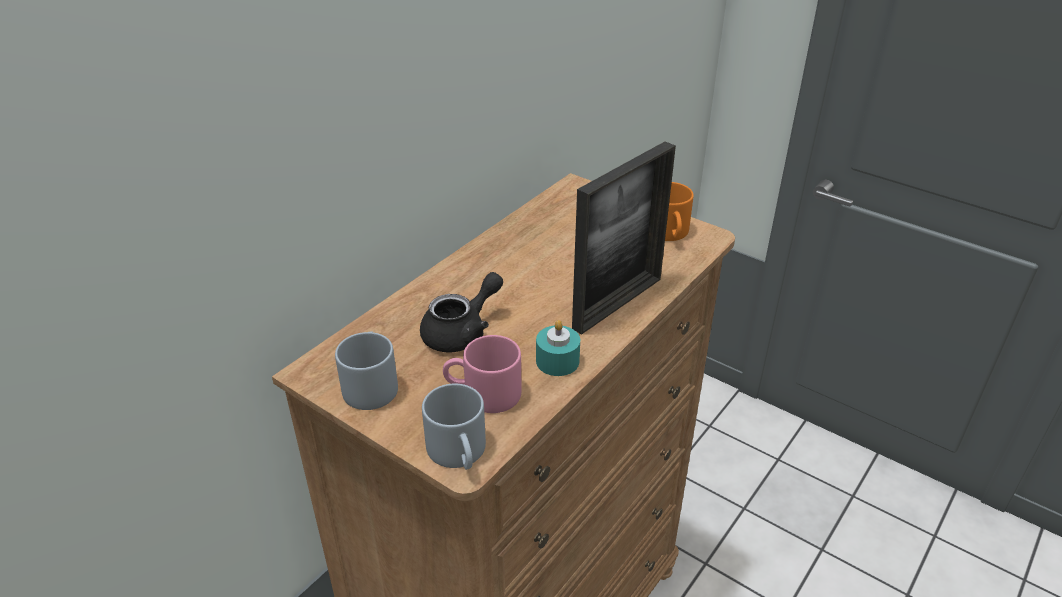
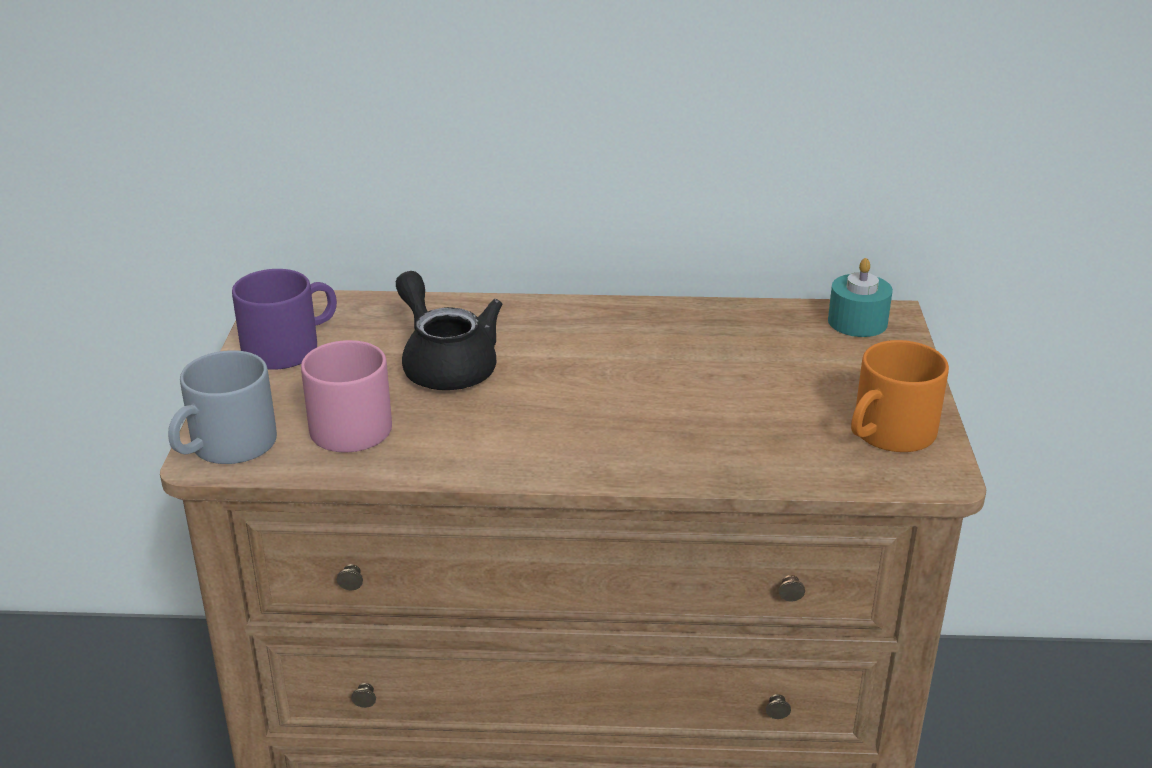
camera: 55 degrees right, 5 degrees down
(370, 383) = (291, 345): grey mug -> purple mug
(462, 332) = (445, 363): black teapot -> black teapot turned 135 degrees counterclockwise
(557, 361) = (462, 451): turquoise candle -> turquoise candle (857, 322)
(617, 303) = (646, 452): picture frame -> none

